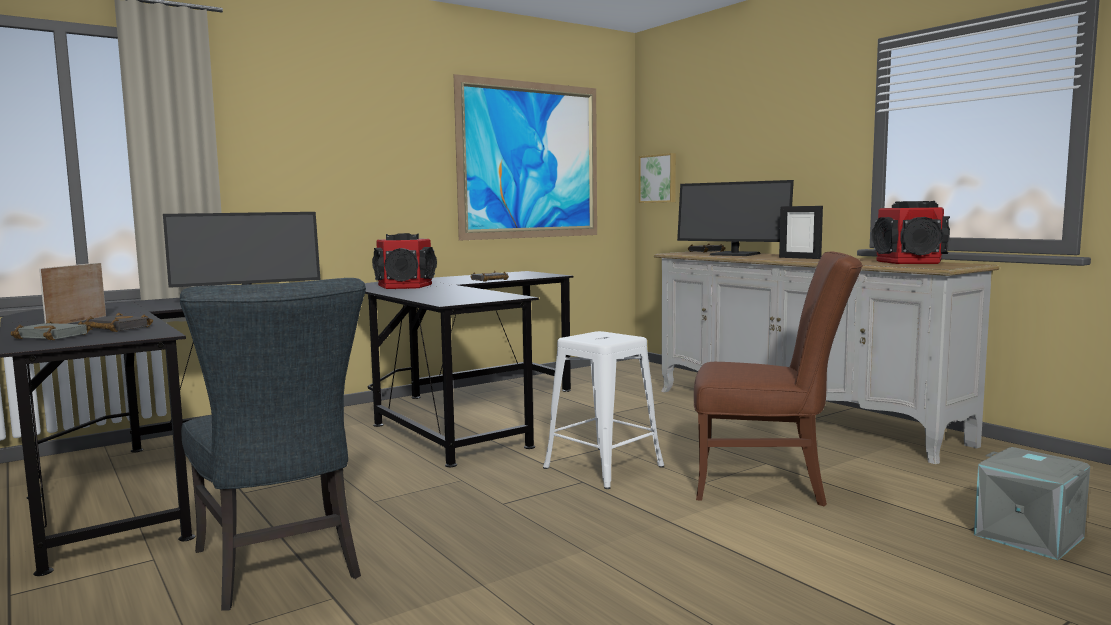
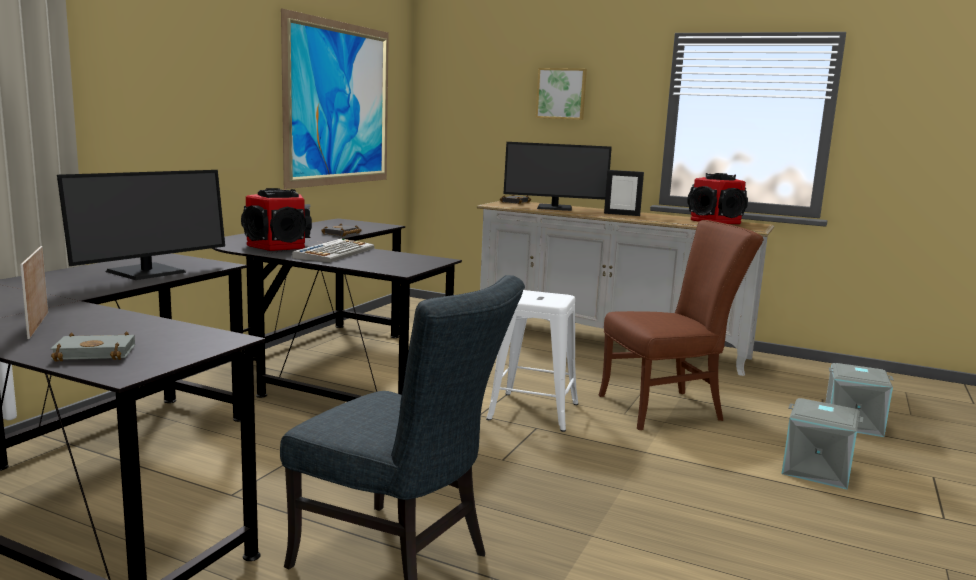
camera: 30 degrees left, 5 degrees up
(115, 328) = (137, 333): black book -> none
(435, 291) = (334, 253): none -> keyboard
(658, 178) = (442, 126): picture -> picture (561, 93)
(874, 578) = (816, 470): none -> grey storage box

